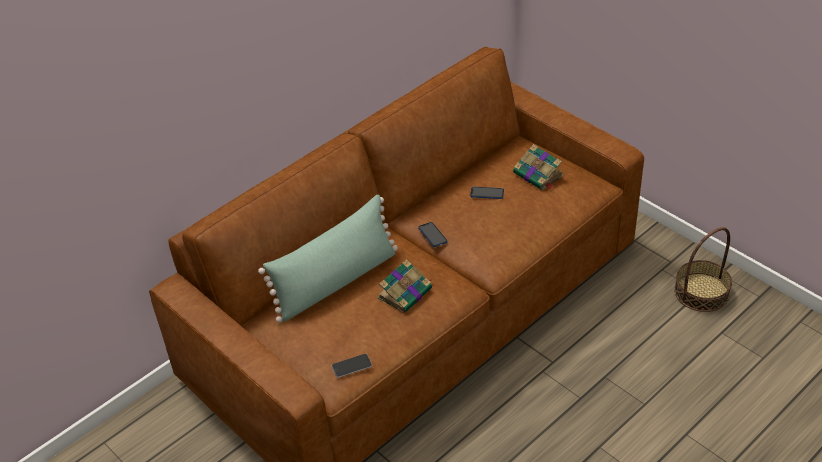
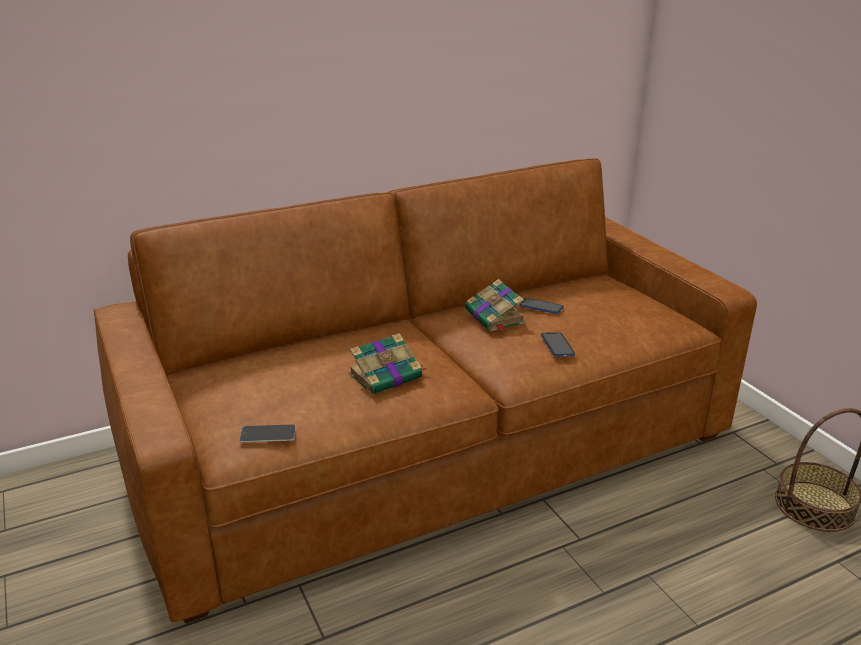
camera: 15 degrees right, 15 degrees down
(336, 282) = (312, 351): green pillow -> none
(432, 235) = (455, 333): phone -> phone (557, 345)
(538, 175) = (613, 302): book -> book (495, 317)

